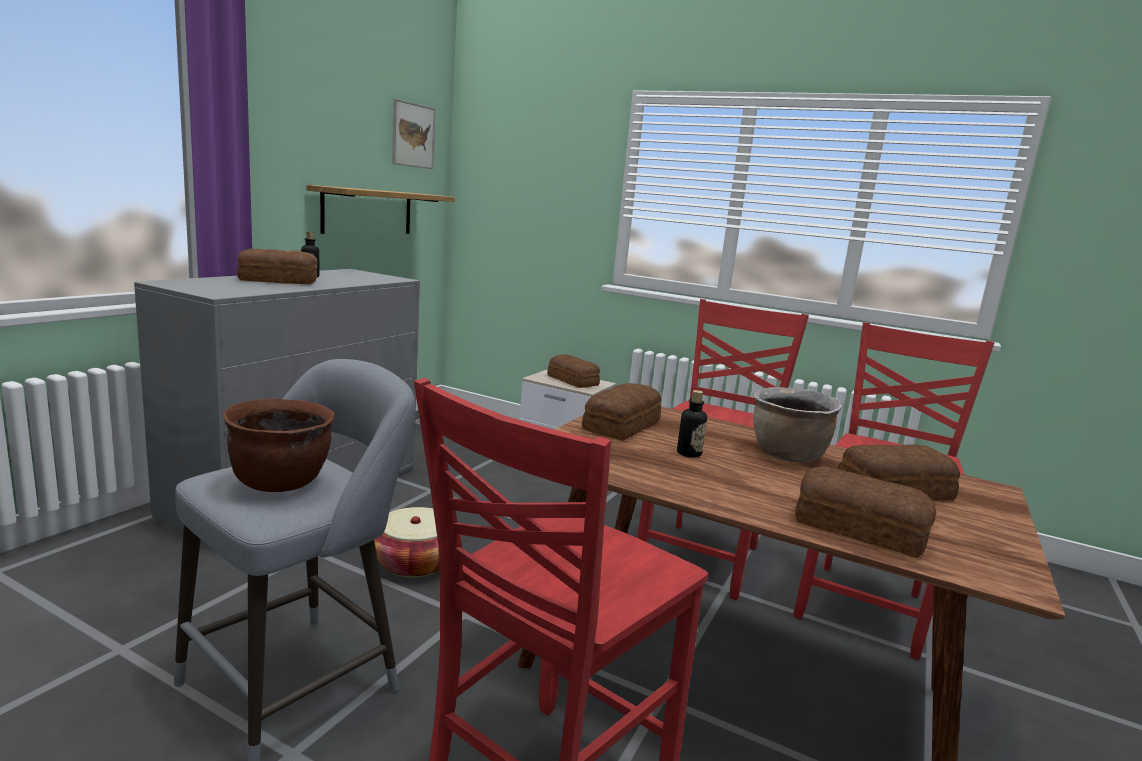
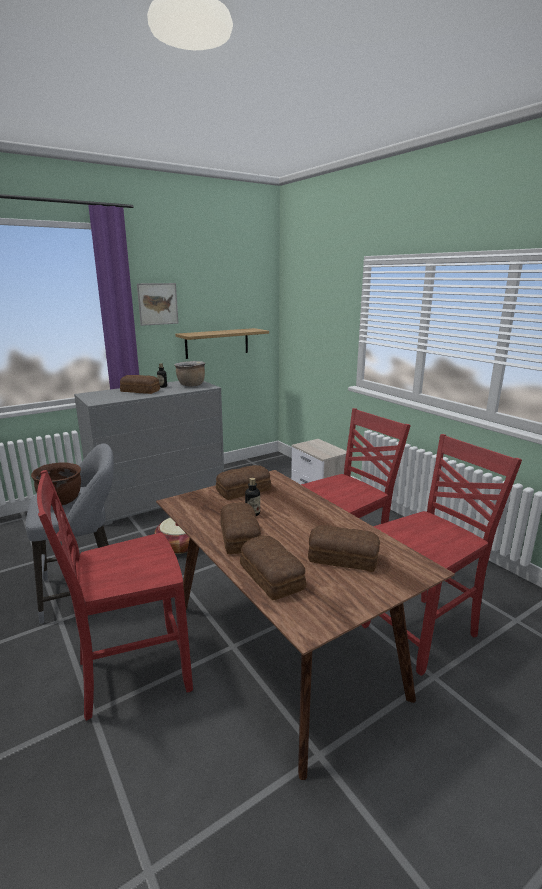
camera: 30 degrees right, 5 degrees up
(413, 135) = (248, 294): picture -> picture (157, 304)
(573, 380) = (322, 448): bread -> bread (241, 536)
(787, 456) = (313, 523): brown cooking pot -> brown cooking pot (191, 385)

